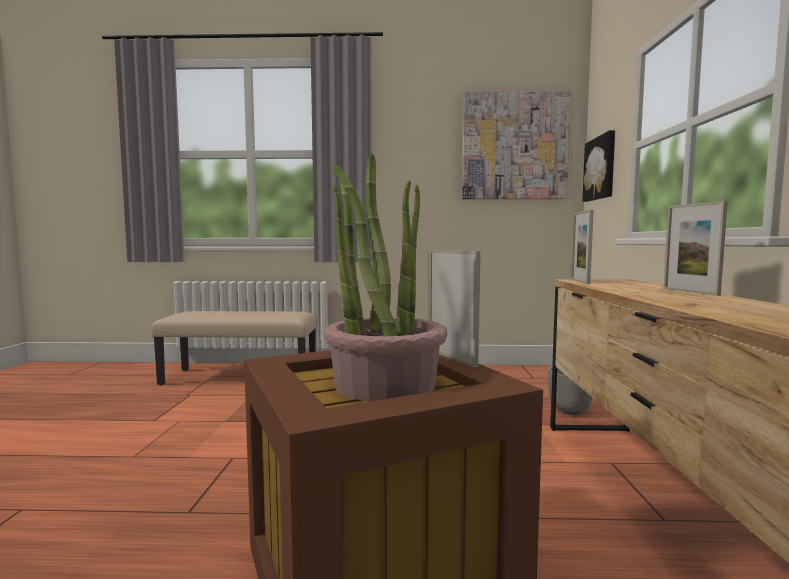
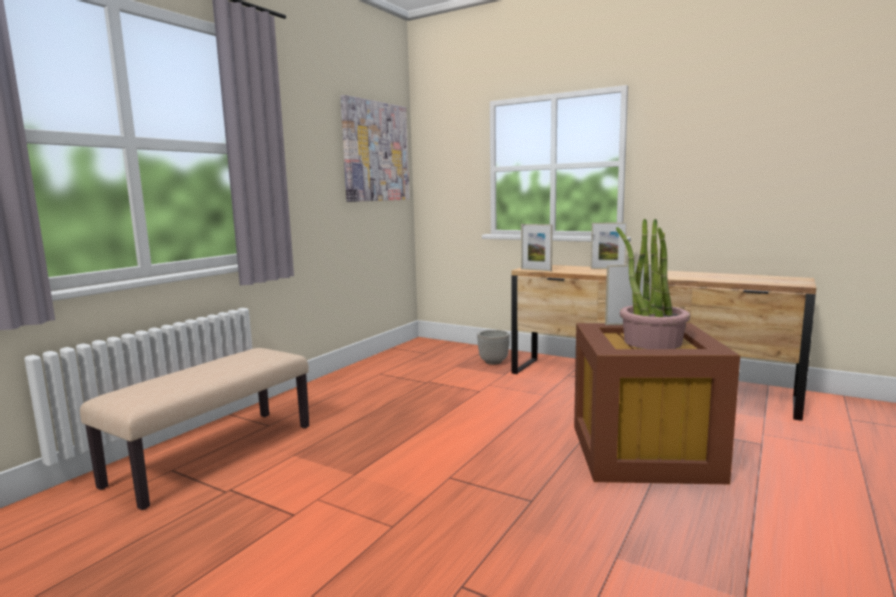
camera: 60 degrees left, 5 degrees up
(601, 168) = (443, 177): picture -> none

